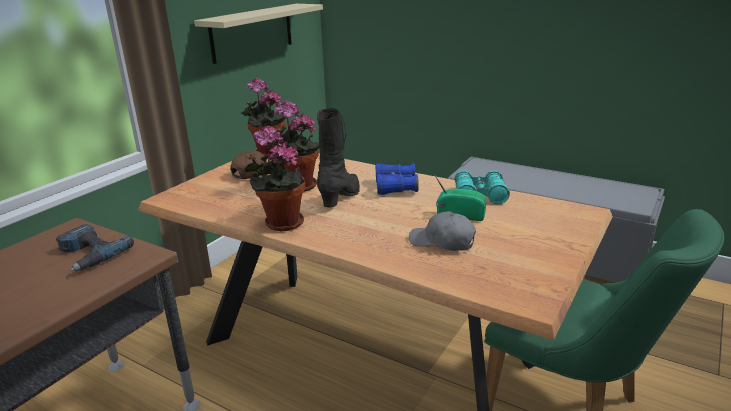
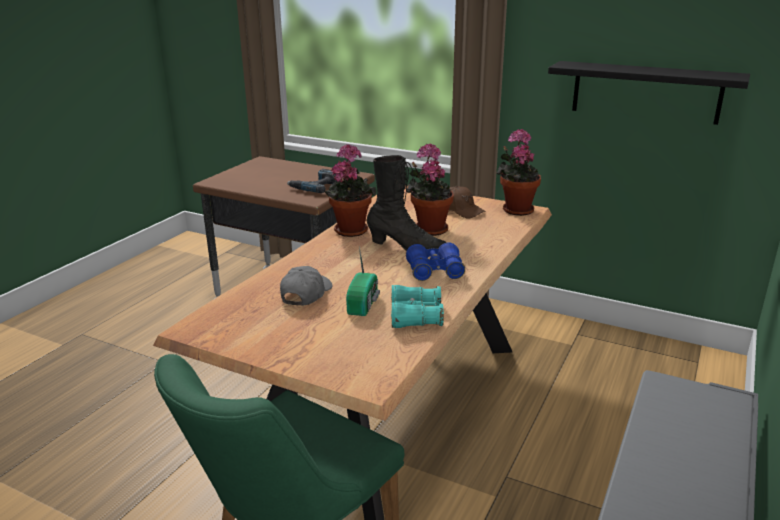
camera: 85 degrees right, 0 degrees up
(252, 32) = (645, 92): beige shelf -> black shelf

